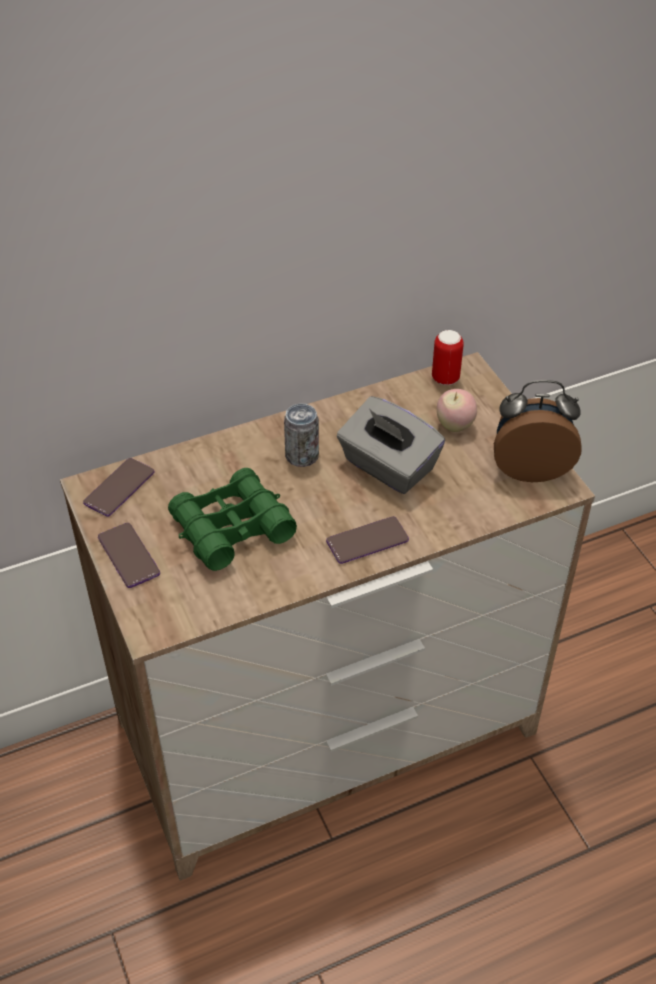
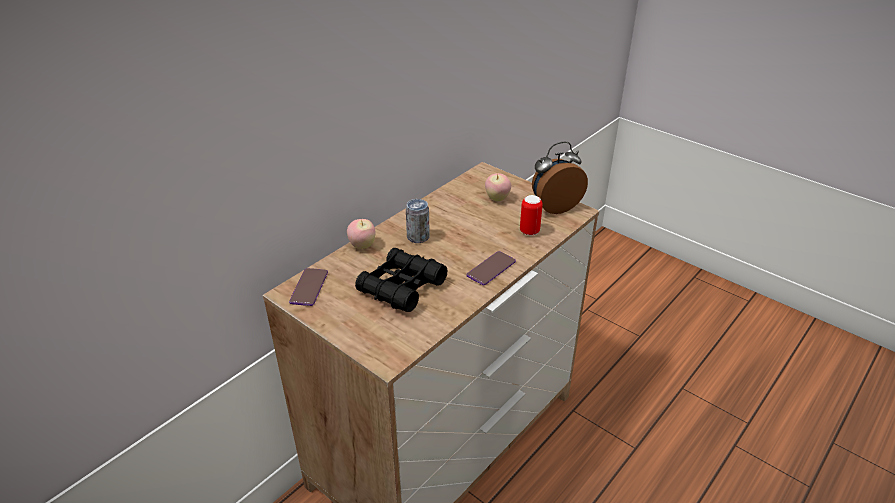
camera: 25 degrees left, 10 degrees down
(128, 556) = (342, 323): phone -> none
(221, 445) = (362, 246): none -> apple
(232, 528) = (401, 287): green binoculars -> black binoculars
(388, 467) = (474, 228): grey tissue box -> none
(445, 378) = (474, 178): can -> can (529, 231)

